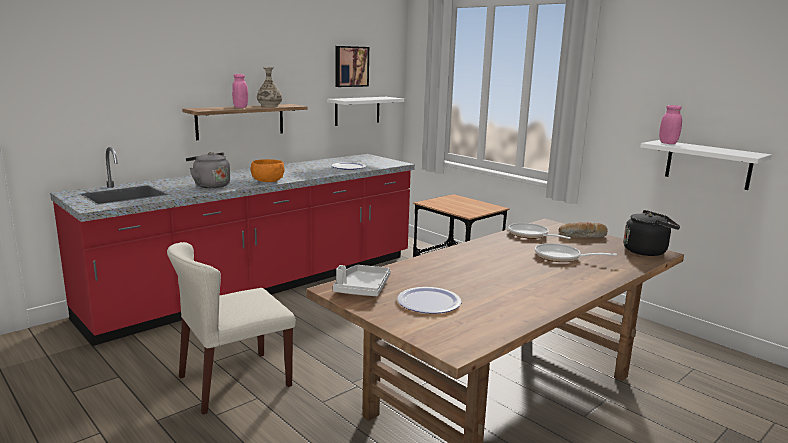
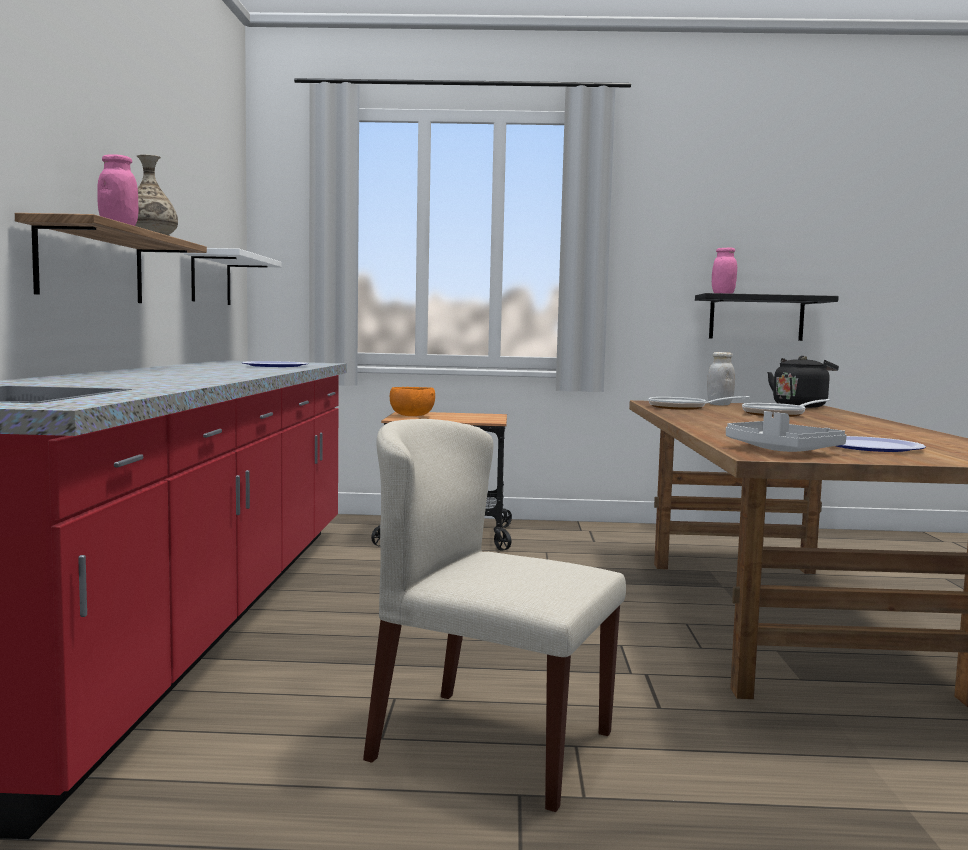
camera: 45 degrees left, 10 degrees down
(210, 185) = (156, 381): grey kettle -> none
(234, 381) = (489, 745): beige chair -> beige chair turned 105 degrees clockwise
(267, 181) = (235, 375): orange bowl -> orange bowl (411, 416)
(351, 66) = (204, 195): picture -> none
(582, 236) = (719, 404): bread -> white jar
(708, 164) = (756, 318): white shelf -> black shelf

